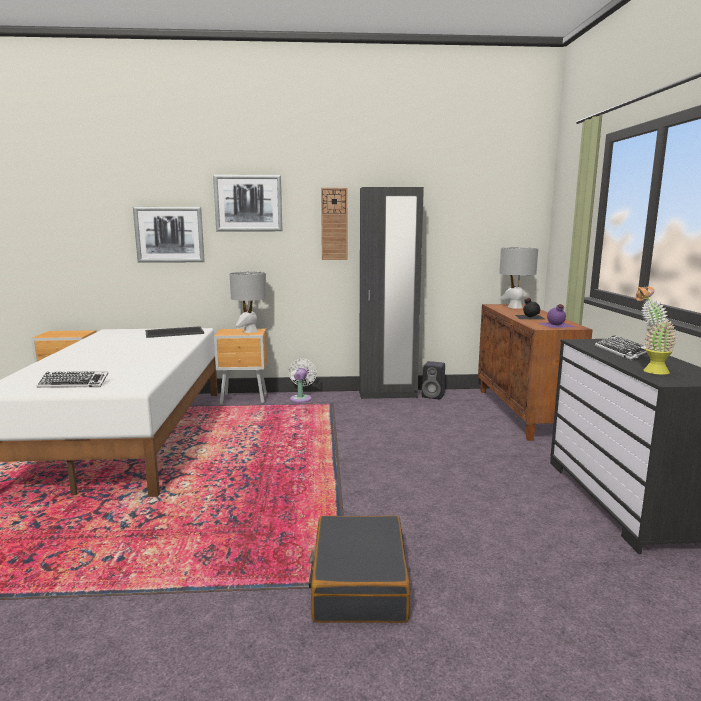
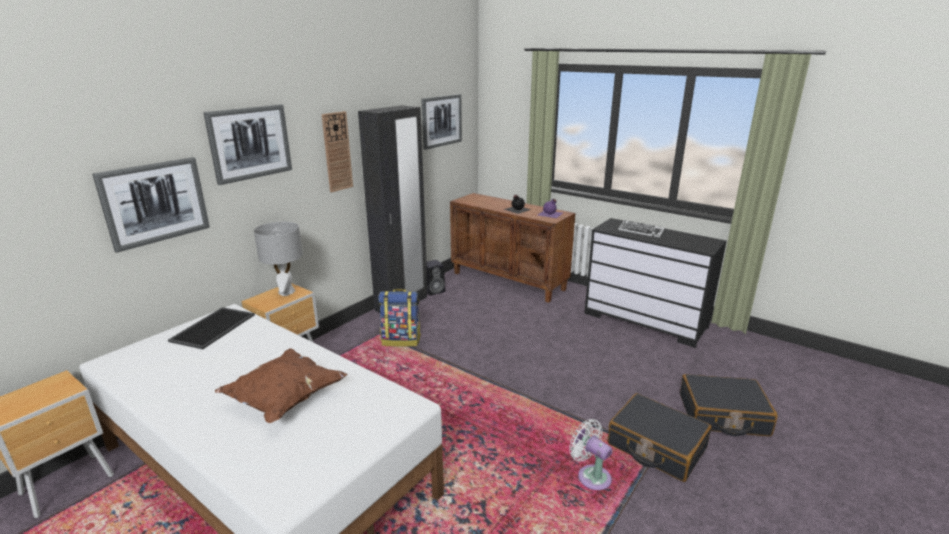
camera: 50 degrees left, 10 degrees up
(74, 384) = (343, 440): keyboard -> none
(108, 363) = (285, 400): none -> brown pillow
(301, 398) = (342, 340): white fan -> white fan (591, 476)
(336, 413) = (401, 340): none -> backpack
(482, 212) = (441, 121): none -> picture
(506, 620) = (723, 415): none -> black suitcase
(515, 307) = (480, 199): grey table lamp -> none
(649, 370) = (683, 244): potted plant -> none

